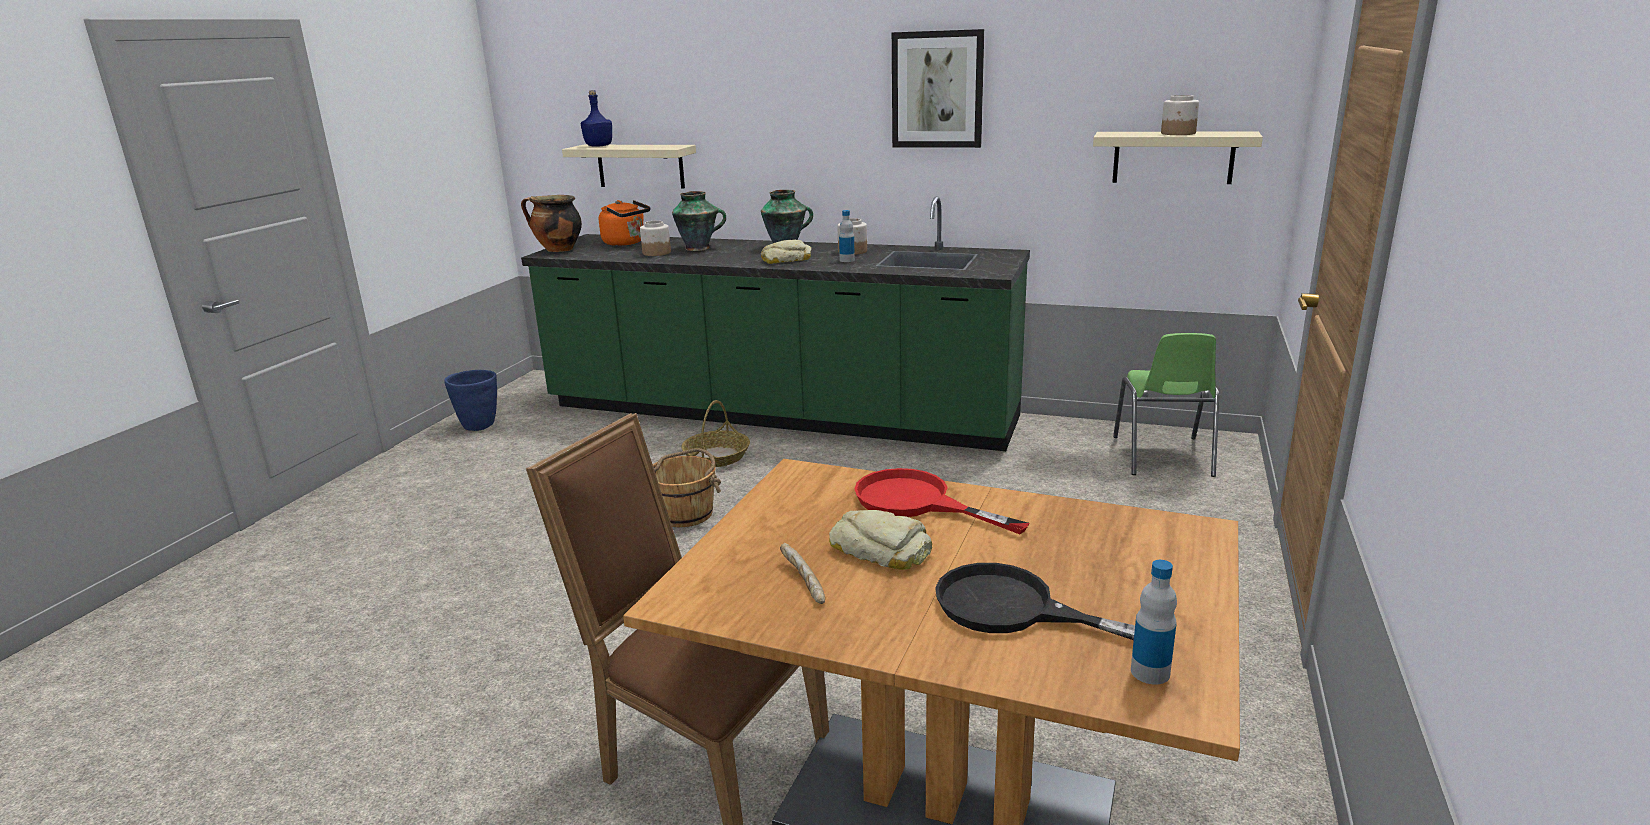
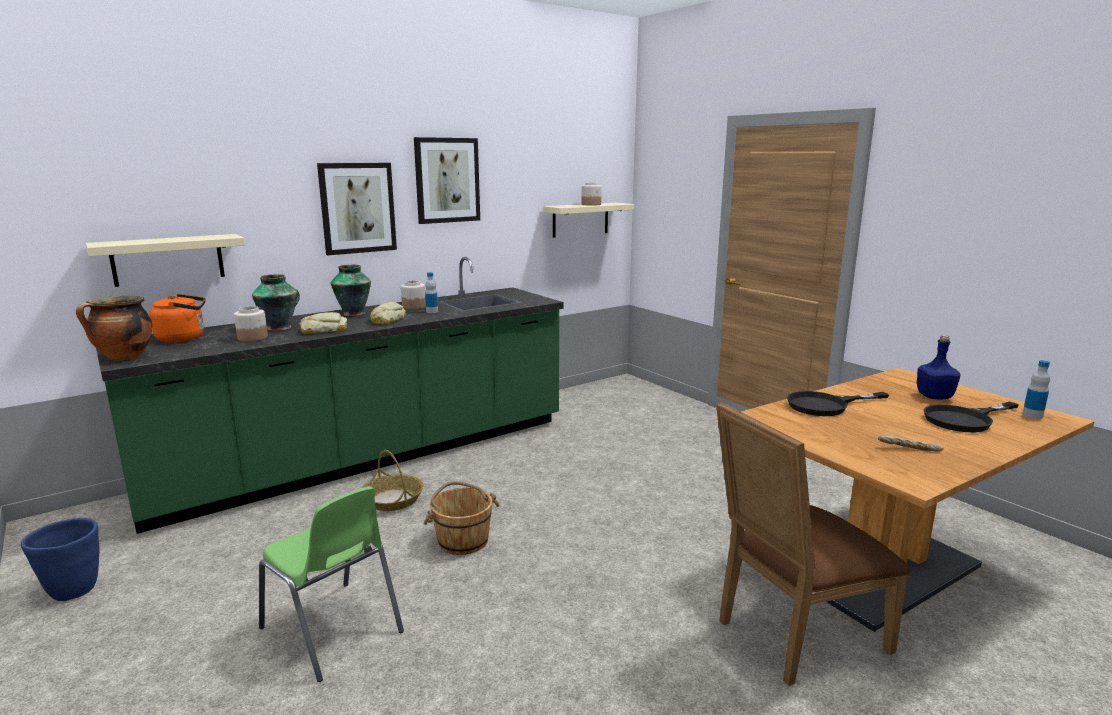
camera: 55 degrees left, 5 degrees down
(598, 146) = (123, 242): blue bottle -> blue bottle (933, 396)
(819, 123) = (357, 208): none -> picture
(881, 549) = (881, 425): bread -> bread (324, 330)
(916, 502) = (826, 405): red frying pan -> black frying pan
(1162, 457) = (618, 396): green chair -> green chair (333, 631)

